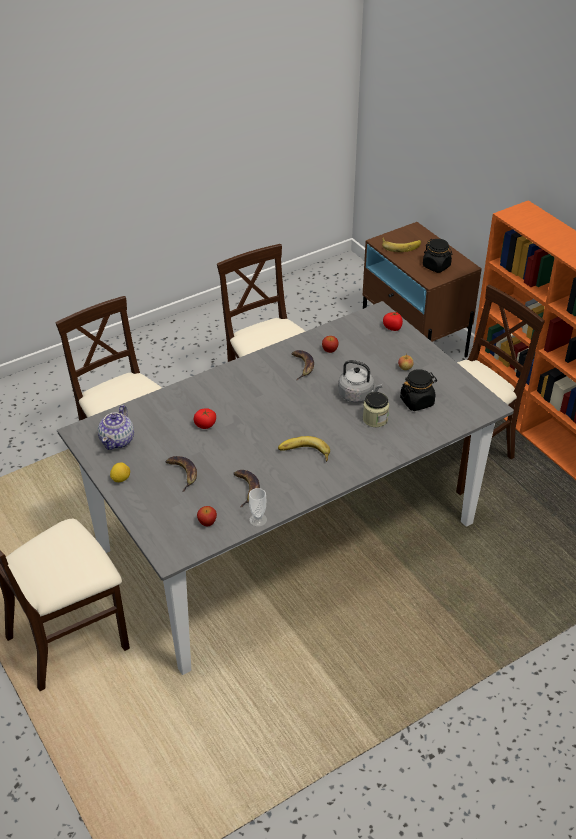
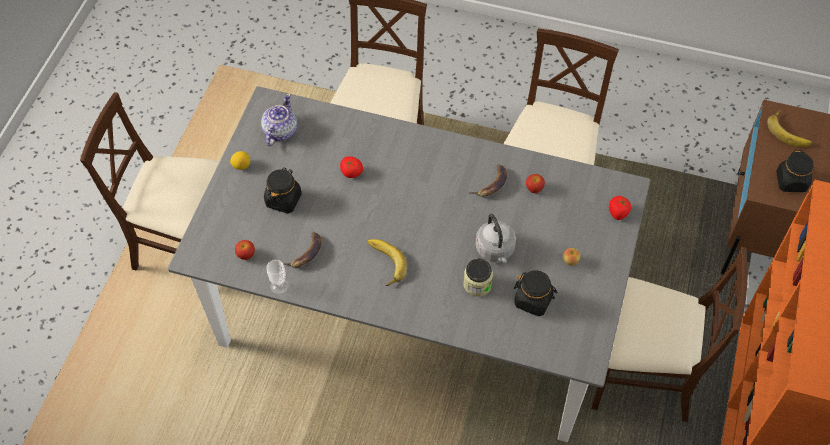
camera: 50 degrees right, 15 degrees up
(118, 440) = (280, 131): teapot -> teapot turned 135 degrees clockwise
(183, 473) = (283, 199): banana -> black jar

